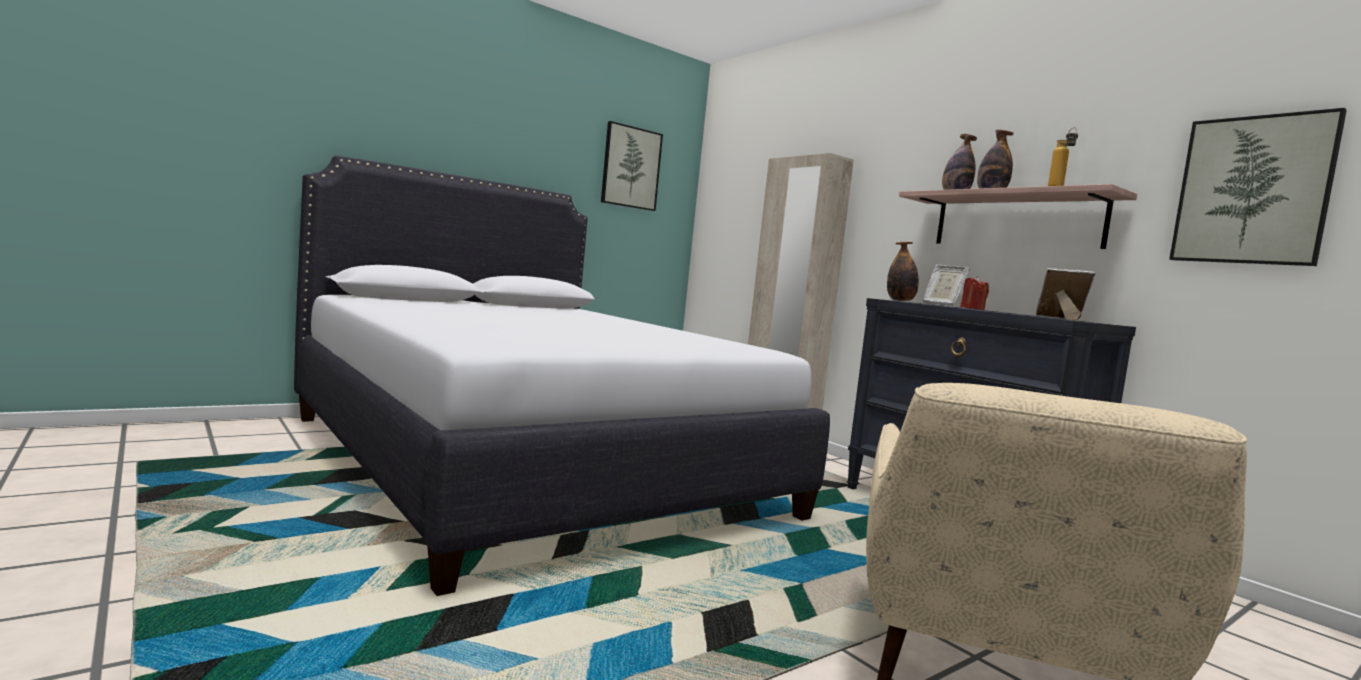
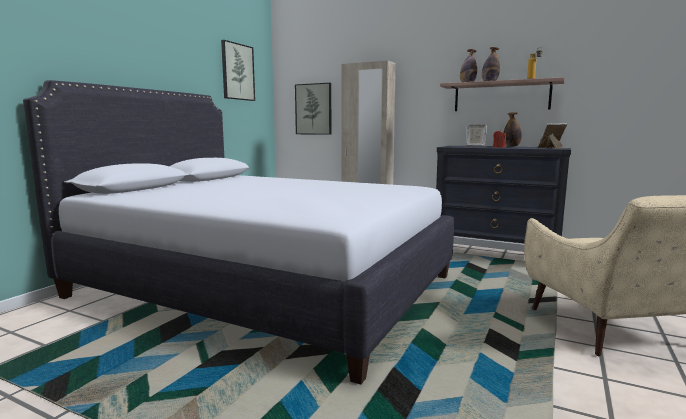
camera: 25 degrees left, 5 degrees up
(900, 301) = (451, 146): bottle -> bottle (511, 146)
(1252, 190) = (618, 78): picture -> picture (313, 109)

